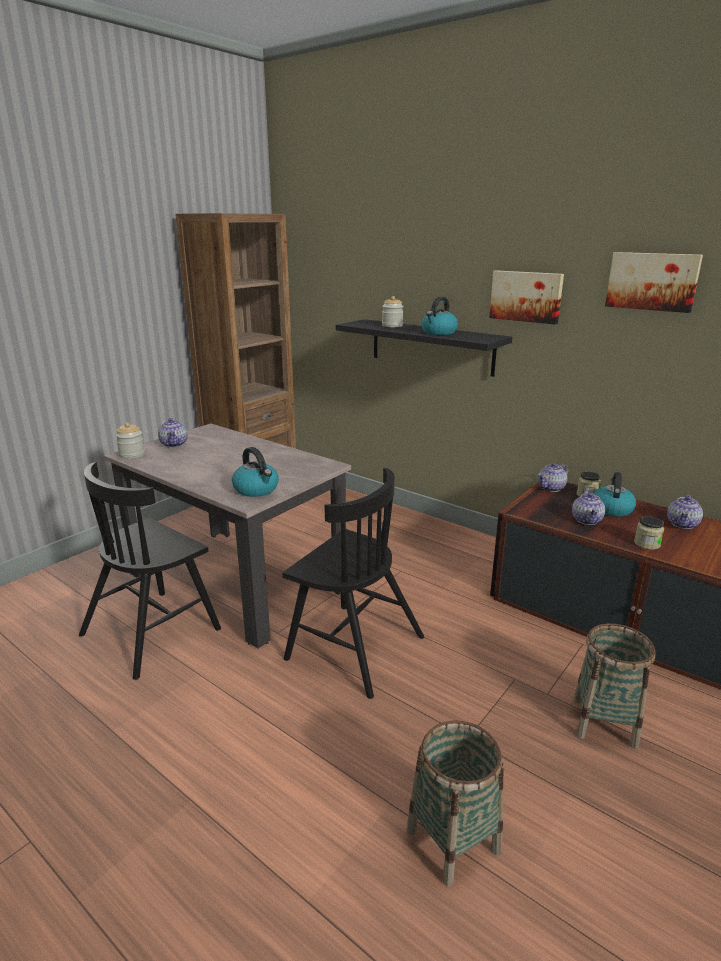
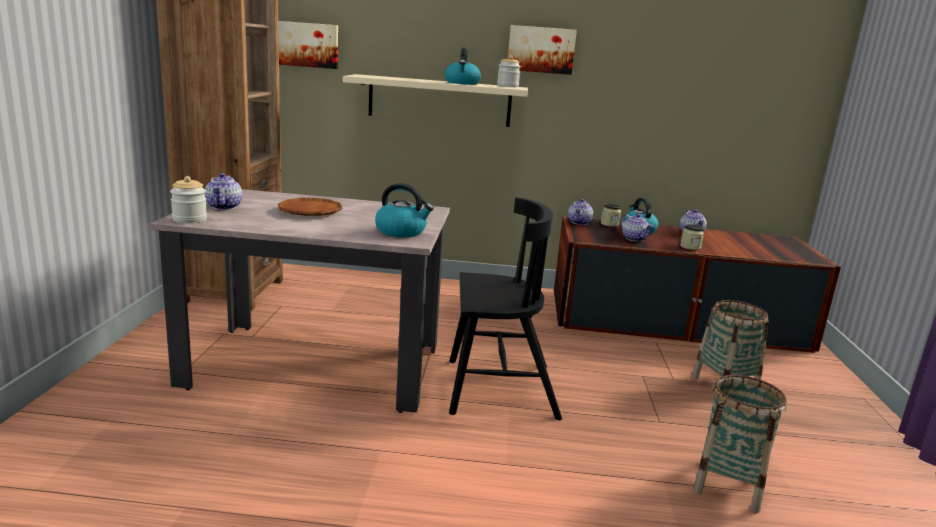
camera: 35 degrees left, 5 degrees down
(157, 627) = (277, 426): black chair -> none
(174, 444) = (224, 207): teapot -> teapot turned 45 degrees clockwise
(225, 456) = (310, 211): none -> brown plate
(392, 326) = (403, 78): jar -> jar (507, 86)
(431, 347) = (439, 101): black shelf -> beige shelf
(652, 281) = (650, 37): picture -> picture (307, 44)

